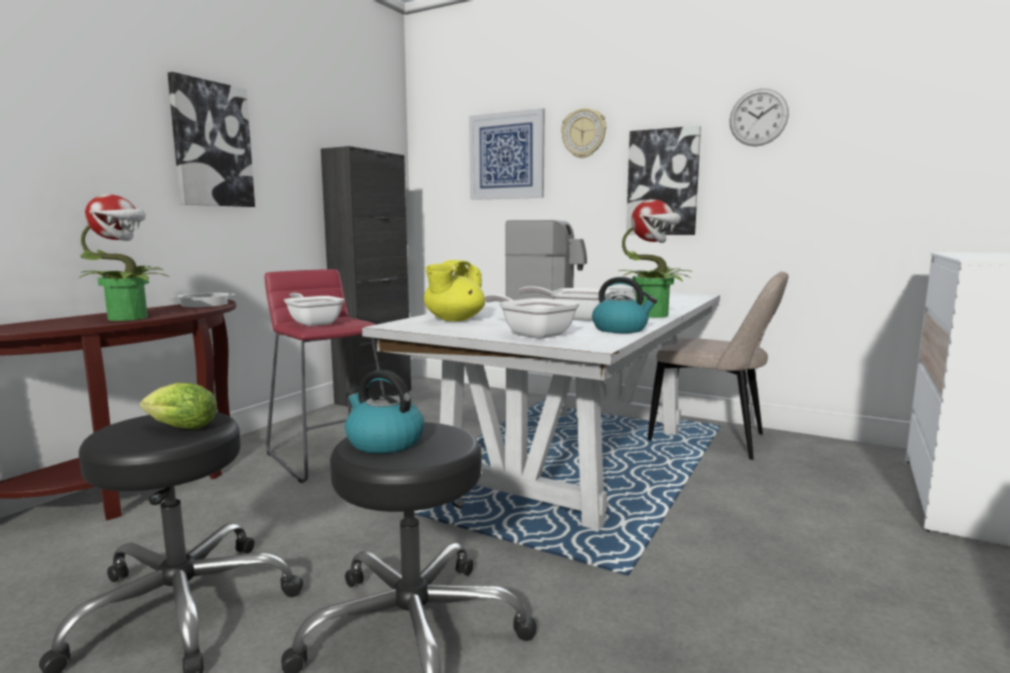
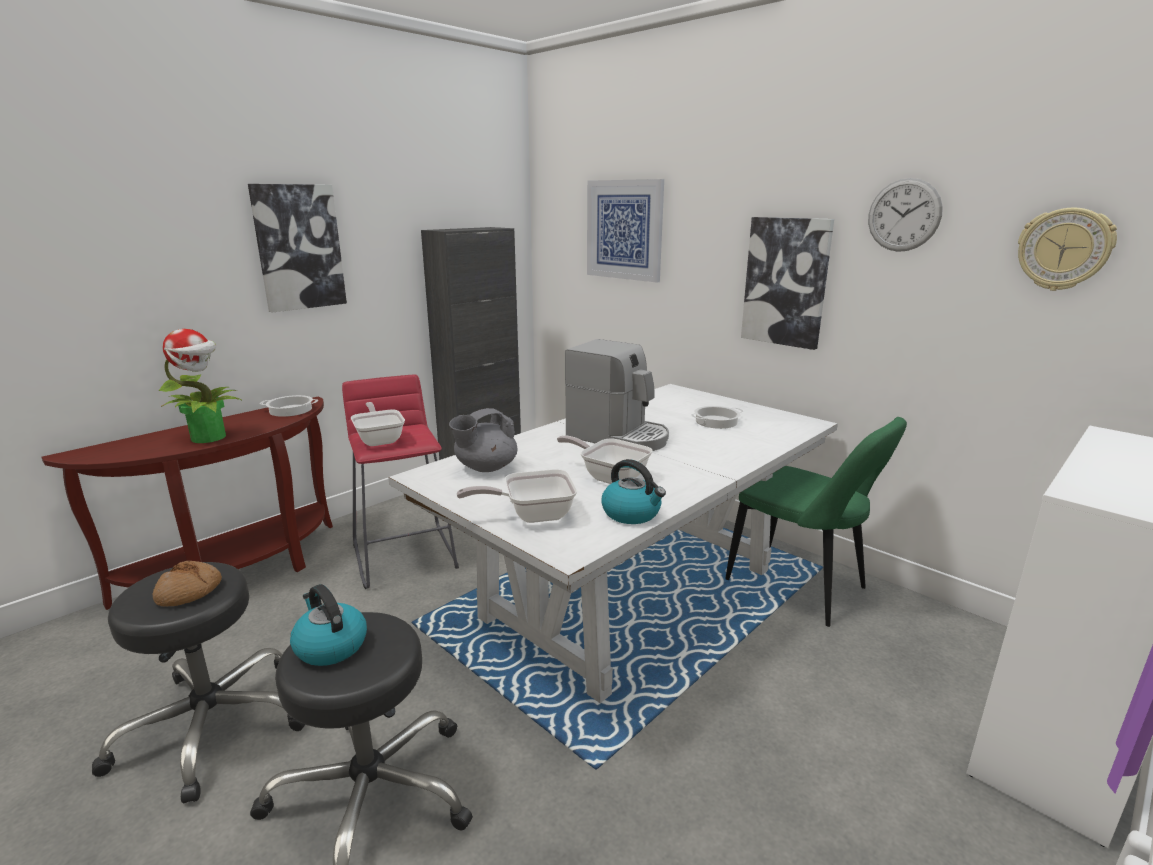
camera: 15 degrees right, 10 degrees up
(178, 428) = (189, 592): lettuce -> bread
(453, 320) = (485, 468): yellow teapot -> grey teapot
(533, 334) = (531, 515): frying pan -> frying pan turned 75 degrees counterclockwise
(584, 133) = (704, 213): wall clock -> wall clock (1063, 249)
(653, 315) = (702, 477): potted plant -> none
(712, 439) = (801, 587): beige chair -> green chair

